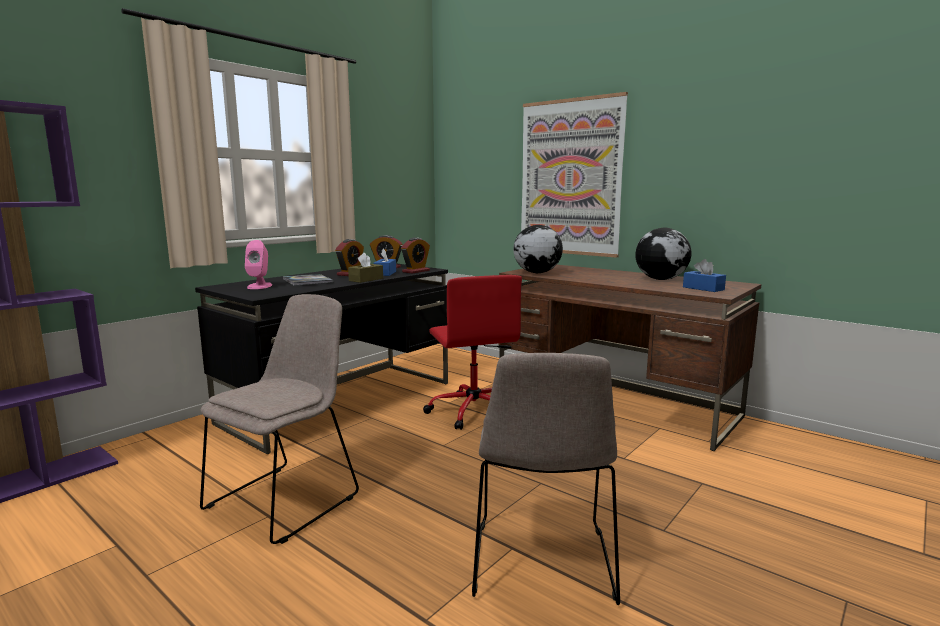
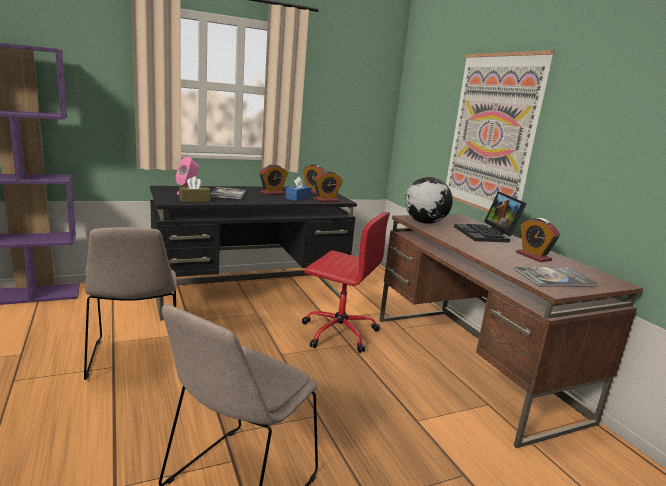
camera: 25 degrees right, 5 degrees up
(286, 499) = (136, 358): beige chair -> beige chair turned 105 degrees clockwise
(366, 279) = (270, 201): brown tissue box -> brown tissue box (194, 200)
(473, 411) = (338, 332): red office chair -> red office chair turned 75 degrees counterclockwise
(600, 273) = (487, 235): none -> laptop
(661, 279) = (533, 256): globe -> alarm clock
(703, 288) = (554, 278): blue tissue box -> book

